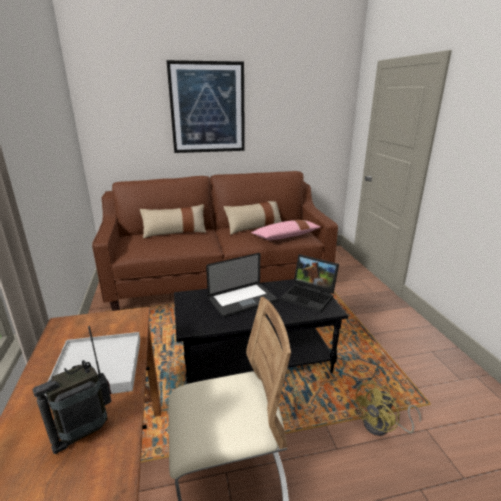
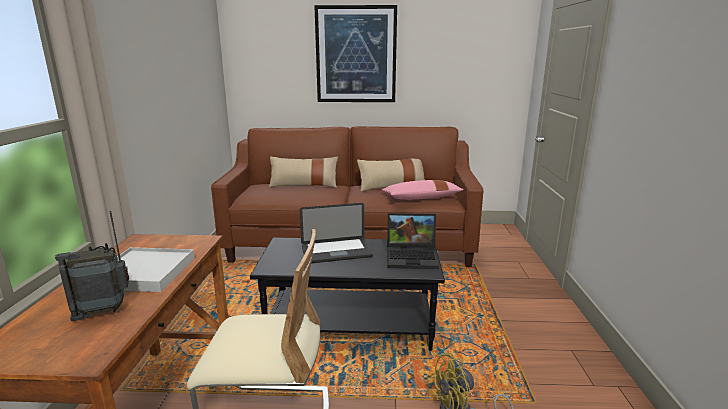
camera: 15 degrees right, 5 degrees down
(310, 296) = (413, 257): laptop -> laptop turned 45 degrees counterclockwise

